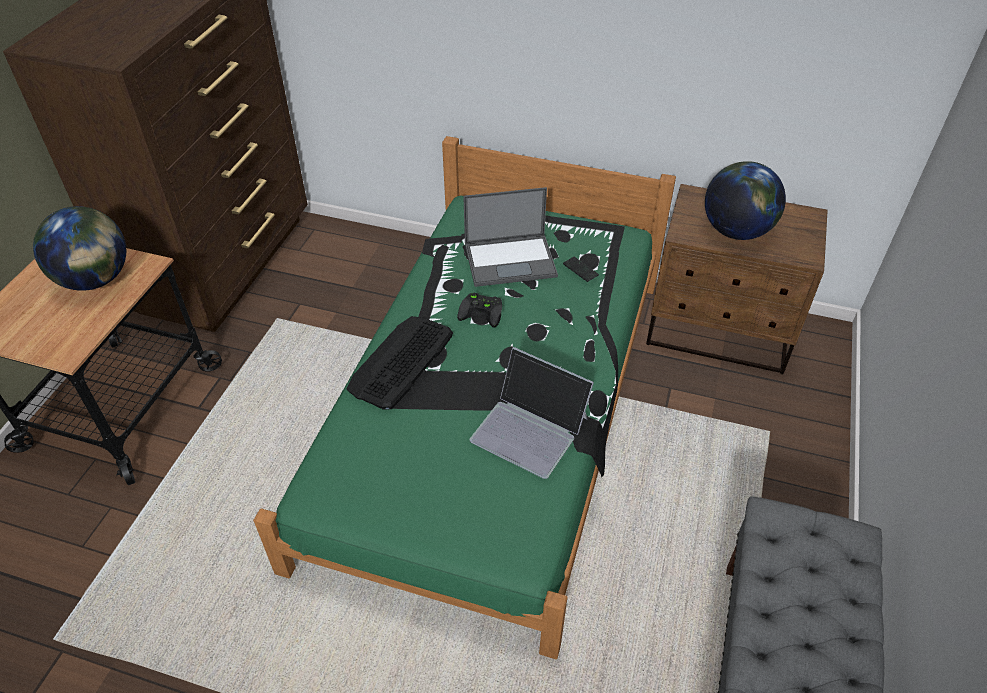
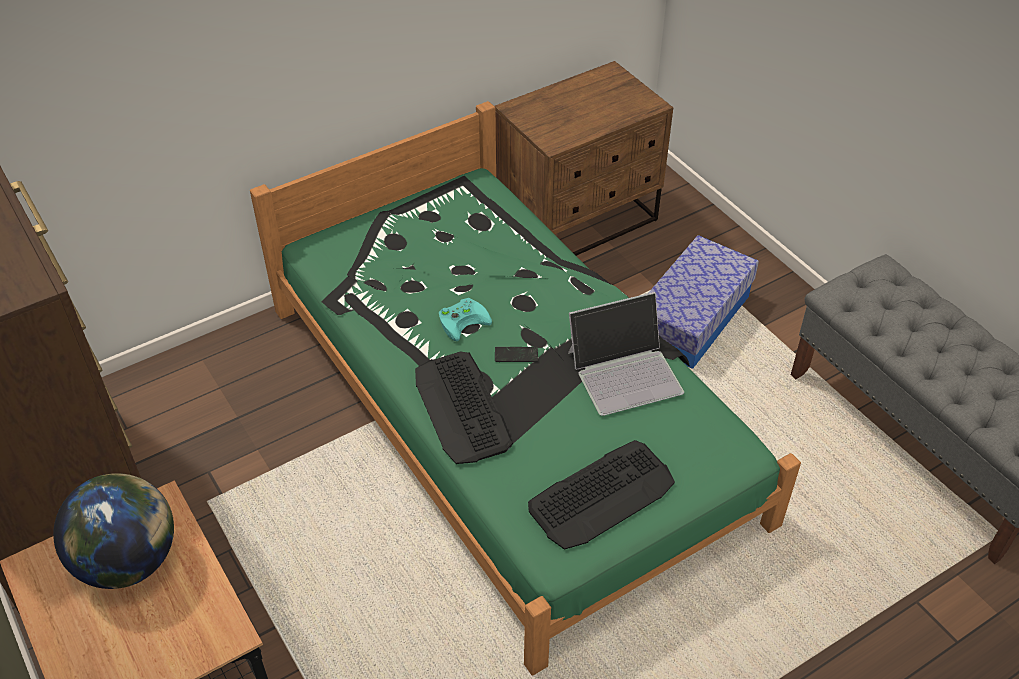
camera: 50 degrees left, 0 degrees up
(393, 489) = (602, 495): none -> keyboard
(483, 311) = (463, 319): black game controller -> turquoise game controller
(511, 260) = (423, 264): laptop -> none
(580, 270) = (486, 232): phone -> phone (516, 355)
(707, 461) = (692, 318): none -> storage box
(736, 230) = (583, 116): globe -> none

